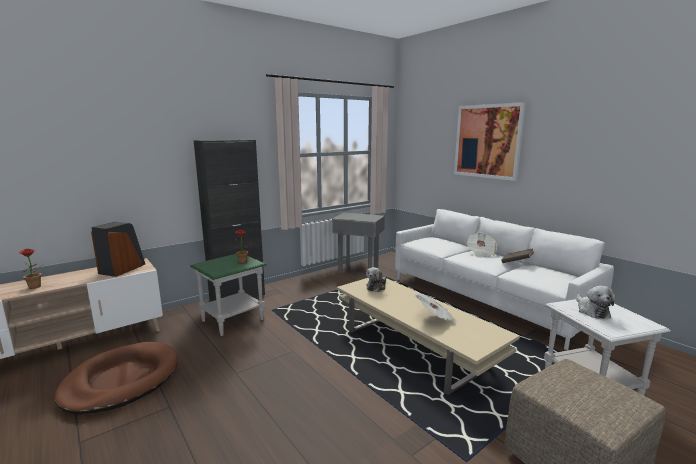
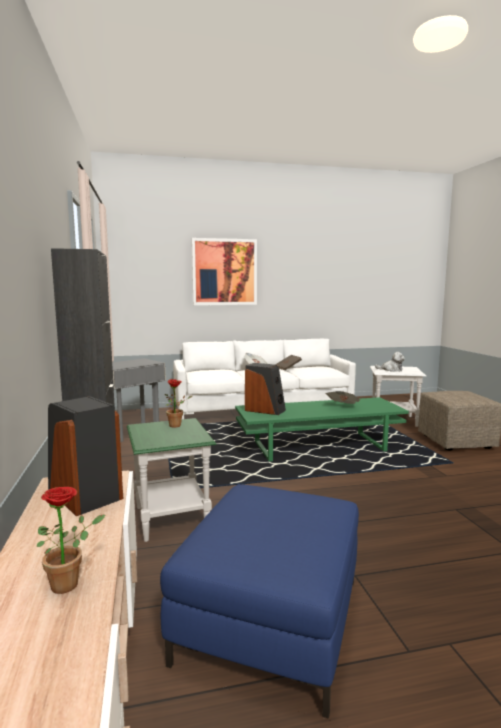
camera: 65 degrees left, 5 degrees down
(121, 380) = (271, 619): brown dog bed -> blue ottoman
(376, 287) = (265, 410): plush toy -> speaker
(414, 348) = (319, 446): beige coffee table -> green coffee table

